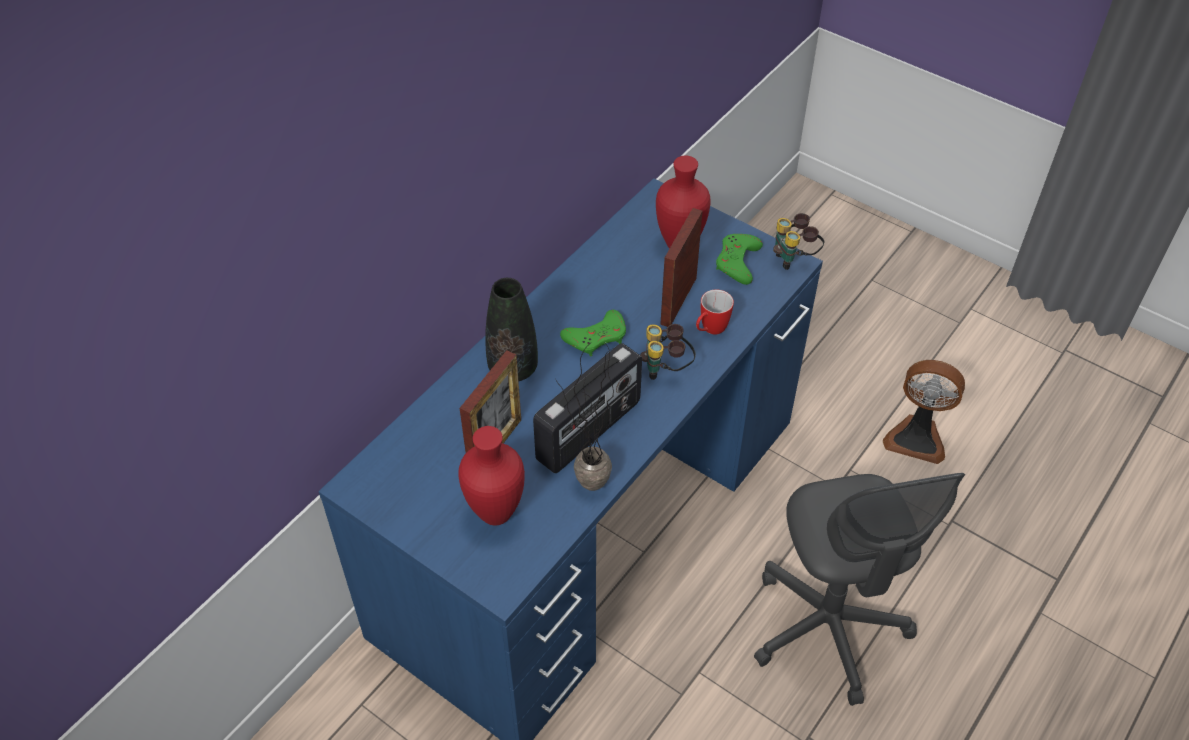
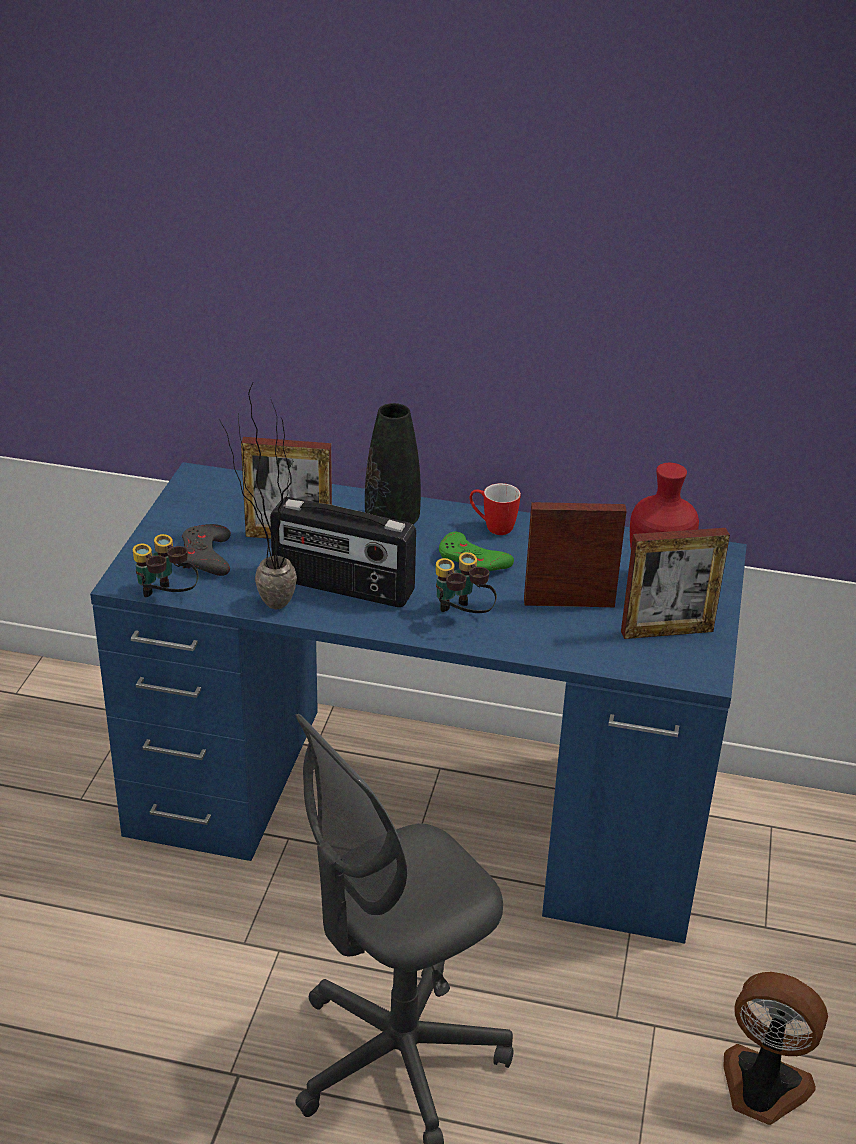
camera: 65 degrees right, 15 degrees down
(494, 514) = (206, 556): red vase -> grey game controller
(710, 330) = (542, 634): mug -> mug (492, 527)
(737, 262) = (667, 631): green game controller -> picture frame
(794, 258) = (713, 673): binoculars -> binoculars (166, 598)
(916, 437) = (762, 1089): fan -> fan turned 120 degrees clockwise

